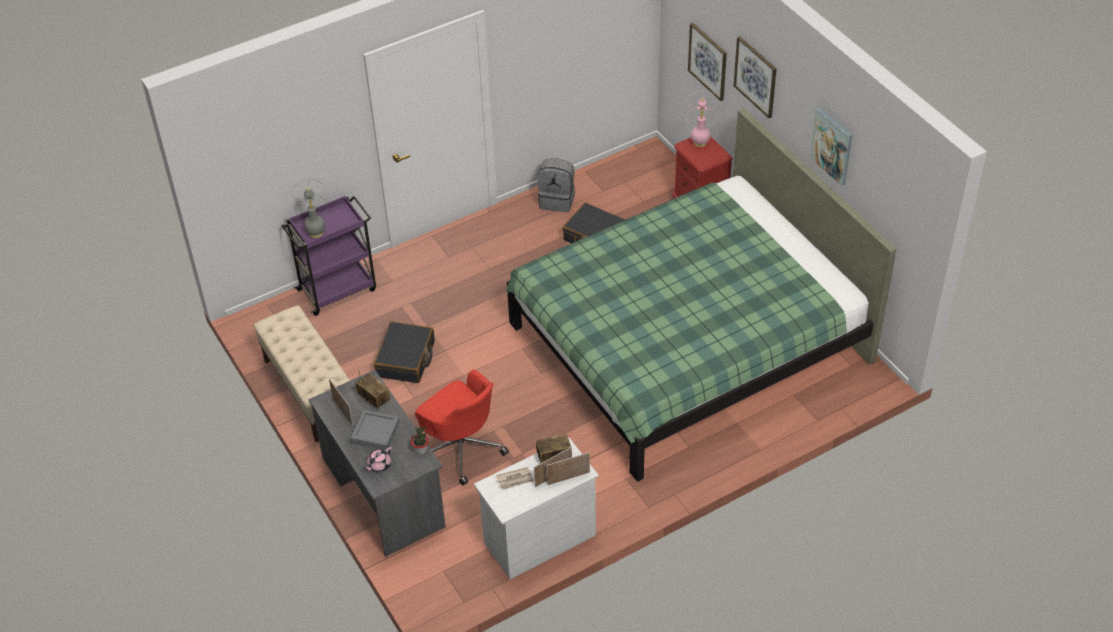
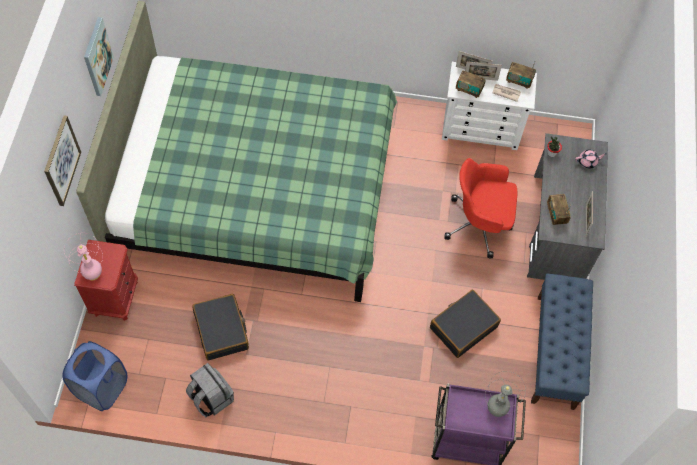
camera: 145 degrees left, 15 degrees up
(310, 391) = (555, 352): beige bench -> blue bench
(375, 432) = (573, 187): grey tray -> none
(461, 447) = (479, 224): red office chair -> red office chair turned 75 degrees counterclockwise
(512, 501) = (519, 81): none -> radio
(639, 160) = (102, 388): none -> blue laundry basket
(708, 61) = (44, 253): picture -> none

